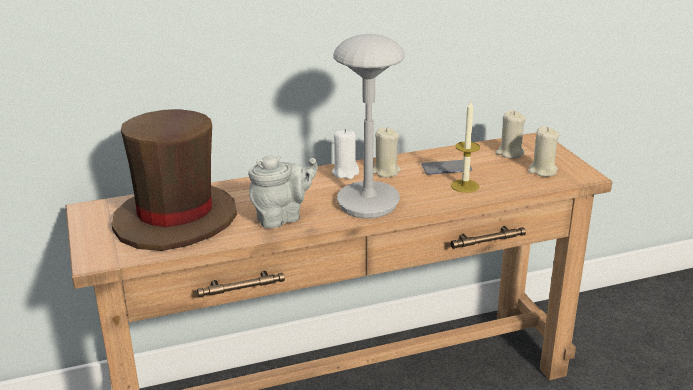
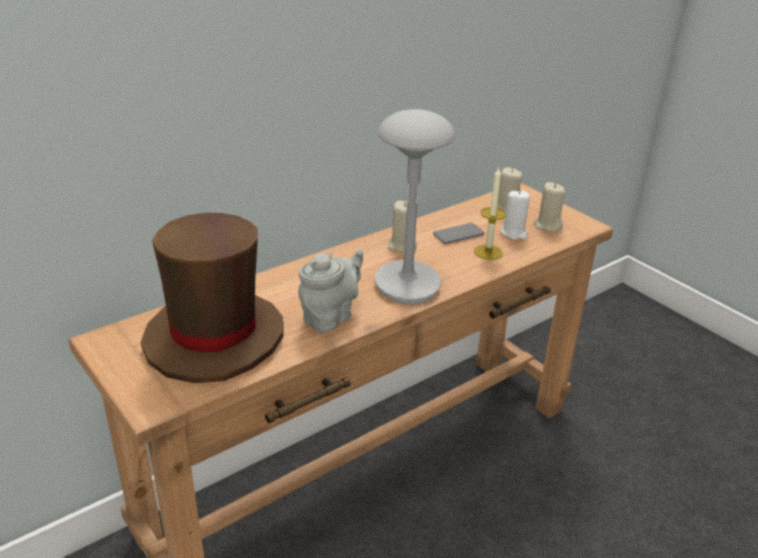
camera: 20 degrees left, 5 degrees up
(345, 173) = (363, 253): white candle -> white candle (514, 233)

